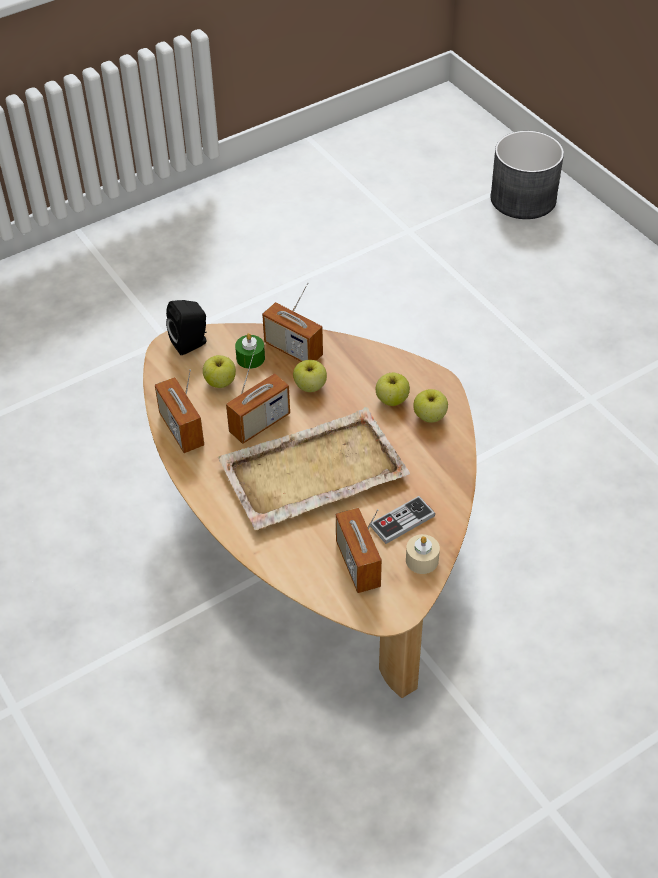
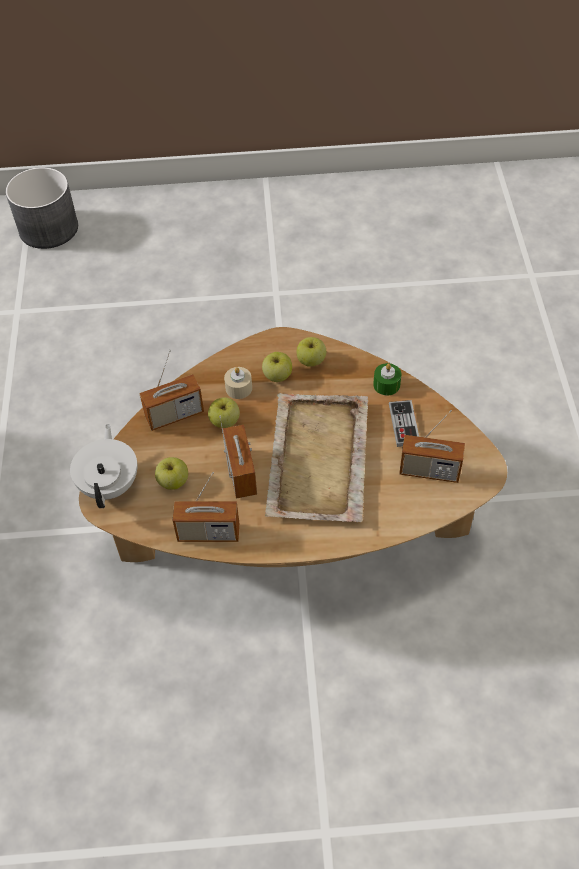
camera: 60 degrees left, 5 degrees up
(191, 343) = (110, 484): black speaker -> white teapot
(250, 358) = (161, 448): green candle -> green candle (386, 385)
(422, 560) = (448, 429): beige candle -> beige candle (239, 388)

